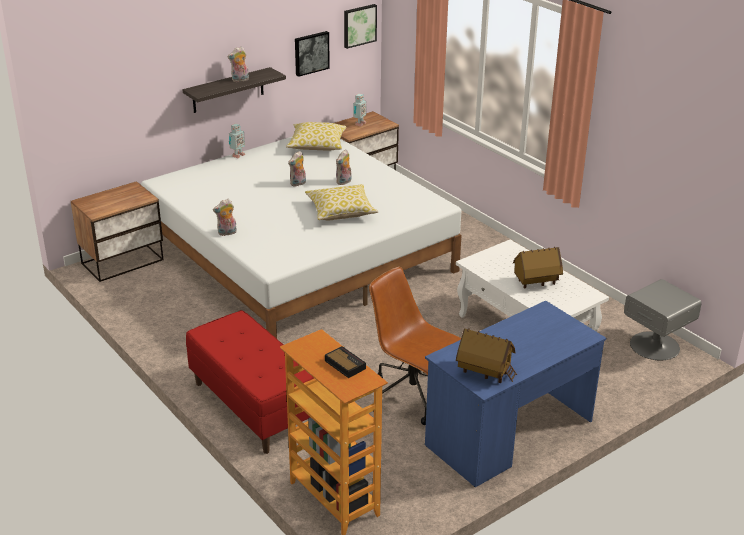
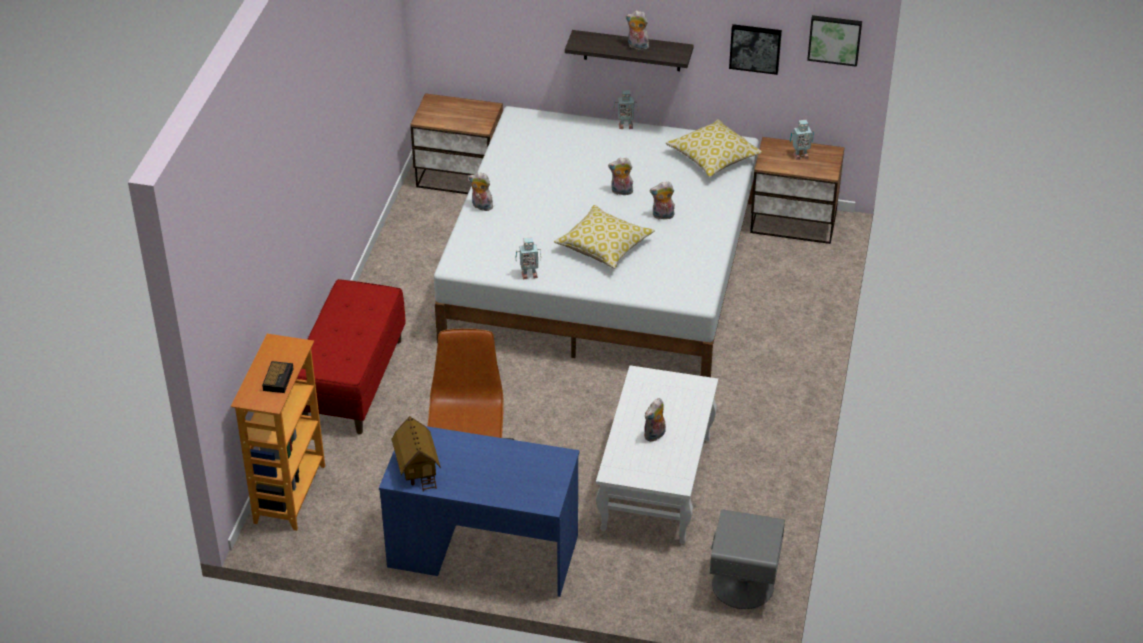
camera: 50 degrees right, 10 degrees up
(326, 247) = (528, 274): none -> toy robot
(536, 283) = (655, 436): toy house -> plush toy

